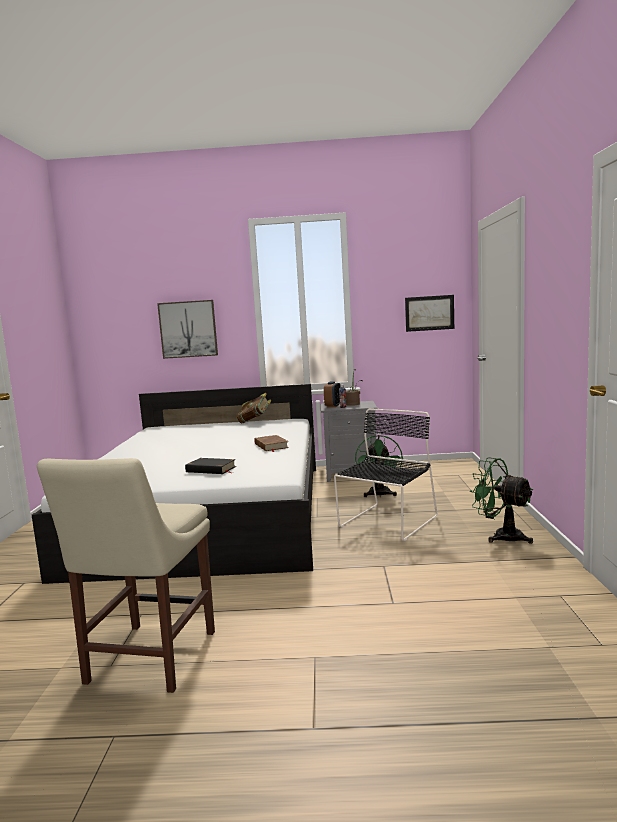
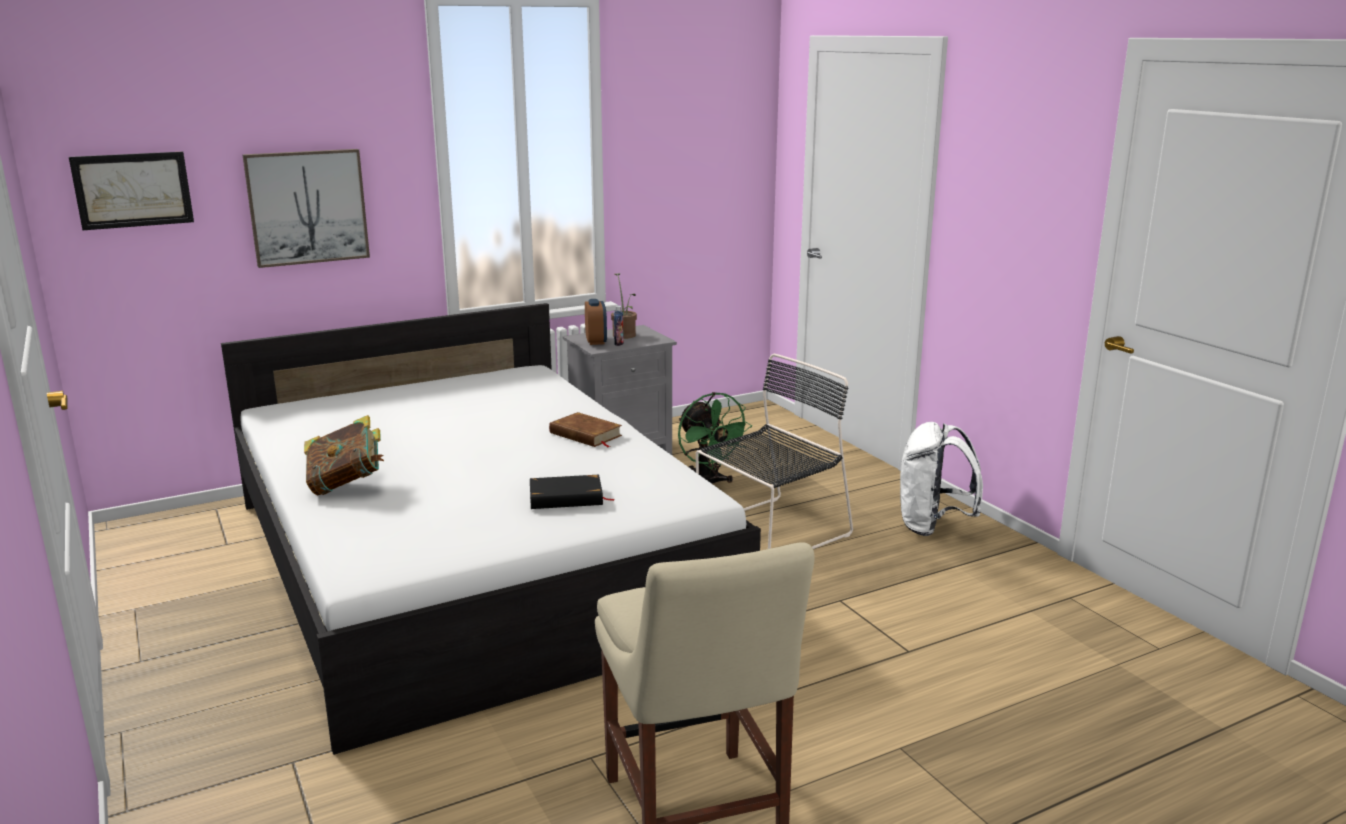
camera: 30 degrees left, 10 degrees up
(255, 421) = (462, 379): book -> book (347, 485)
(386, 523) = (770, 531): black chair -> black chair turned 45 degrees clockwise
(429, 313) = (719, 175): picture -> picture (133, 190)
(501, 536) = (932, 527): green fan -> white backpack

